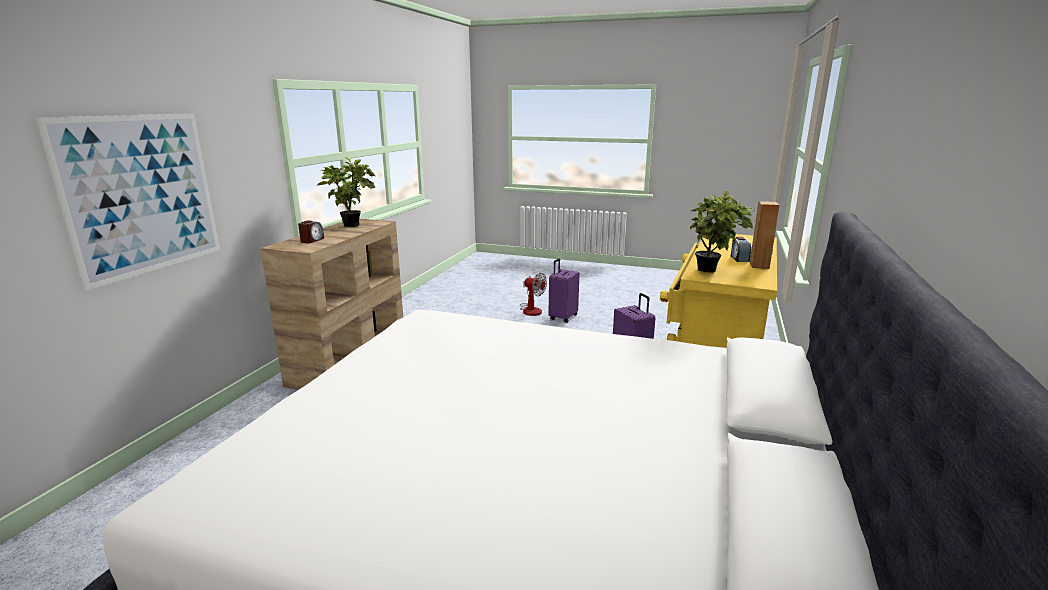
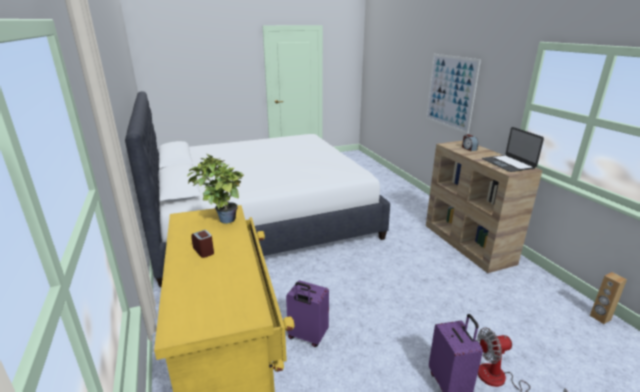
camera: 140 degrees right, 5 degrees up
(353, 225) = (508, 163): potted plant -> laptop
(759, 266) = (182, 243): brown speaker -> brown speaker (600, 318)

